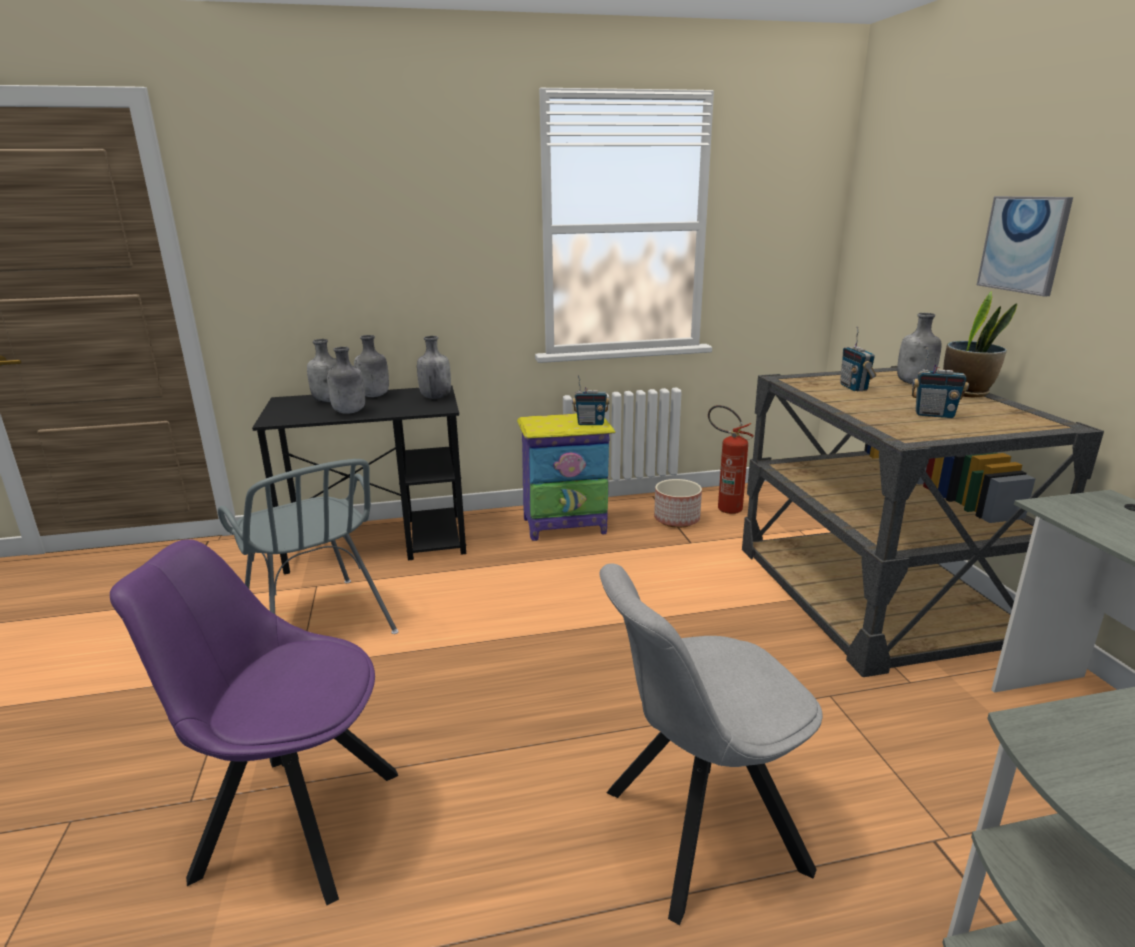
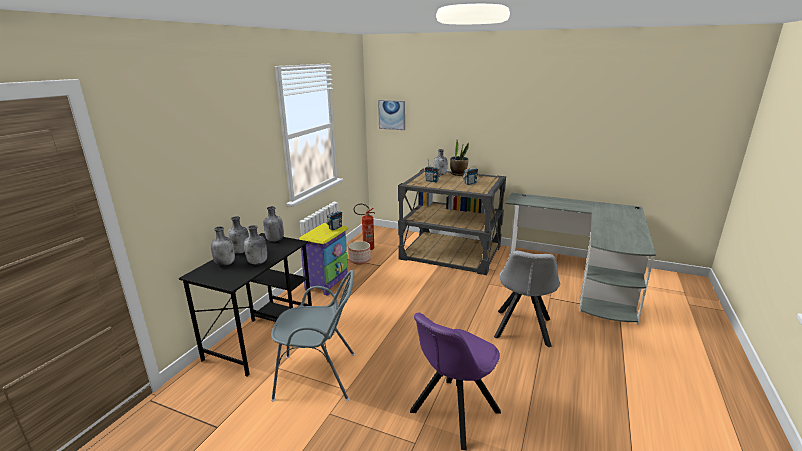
camera: 55 degrees left, 0 degrees up
(1023, 244) = (461, 122): picture -> picture (392, 114)

